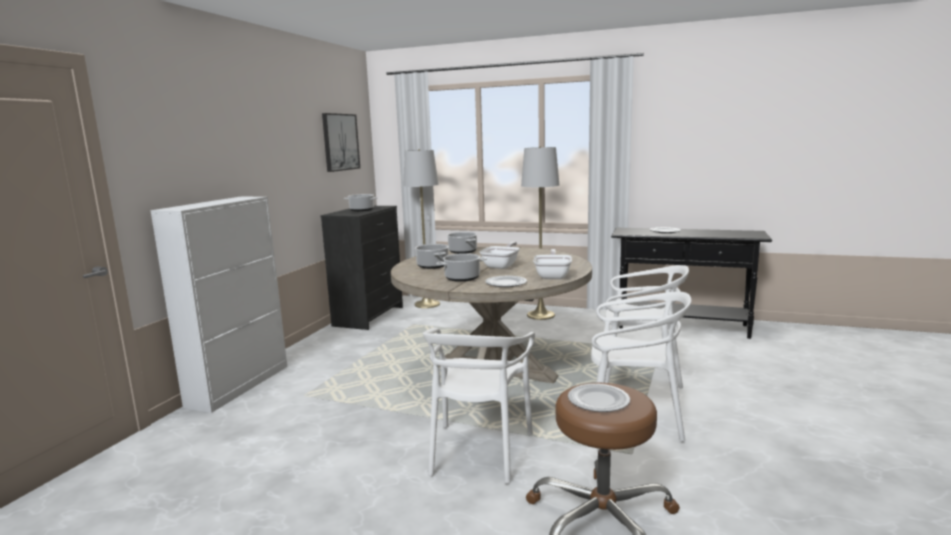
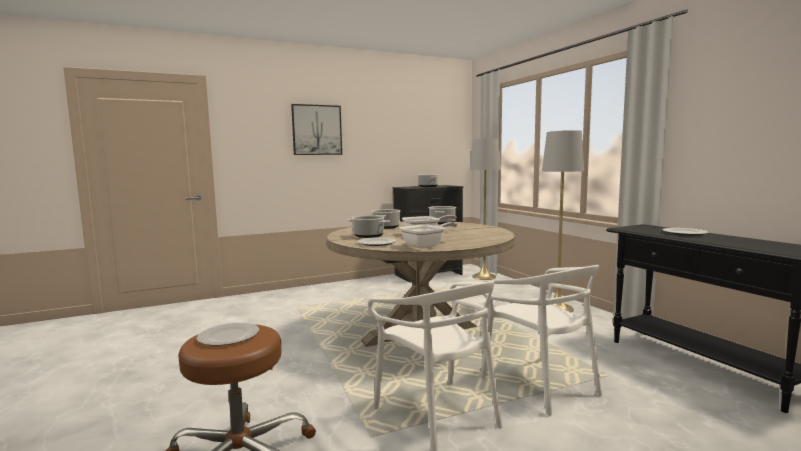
camera: 45 degrees right, 5 degrees down
(239, 385) = (286, 291): white cabinet -> none
(340, 142) = (428, 133): picture -> picture (317, 130)
(479, 451) = (294, 377): white chair -> none

